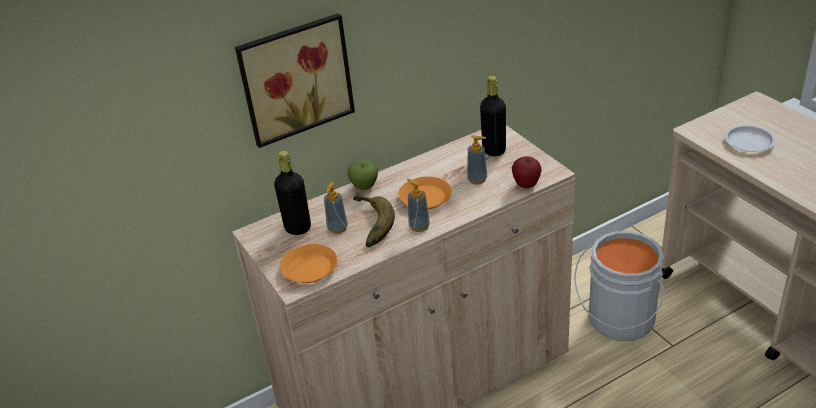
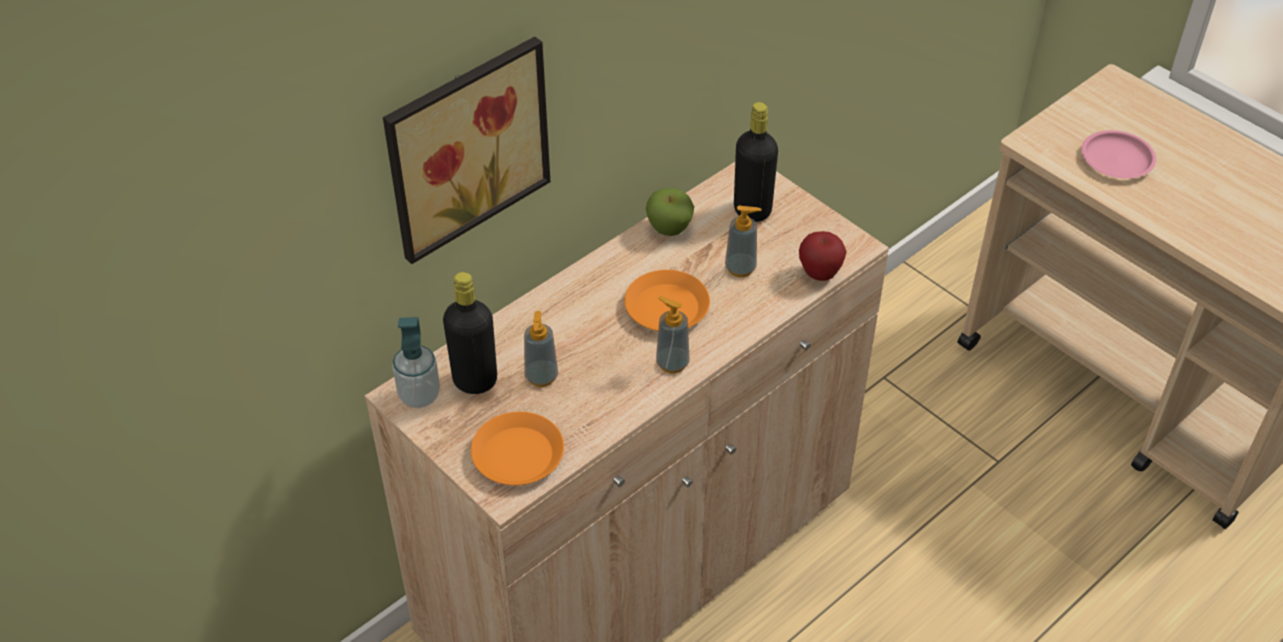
camera: 15 degrees left, 10 degrees up
(263, 233) = (419, 395): none -> soap dispenser
(364, 186) = (562, 293): apple -> apple (669, 229)
(367, 224) = (587, 365): banana -> none
(618, 320) = (913, 427): grey bucket -> none
(748, 141) = (1116, 159): white plate -> pink plate

